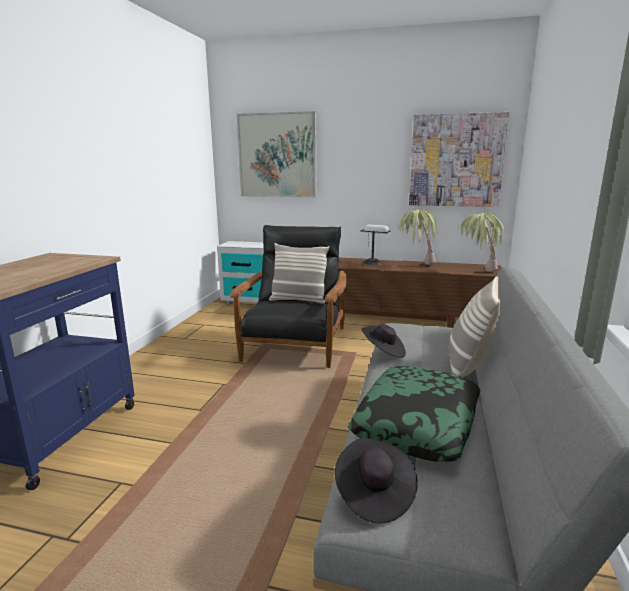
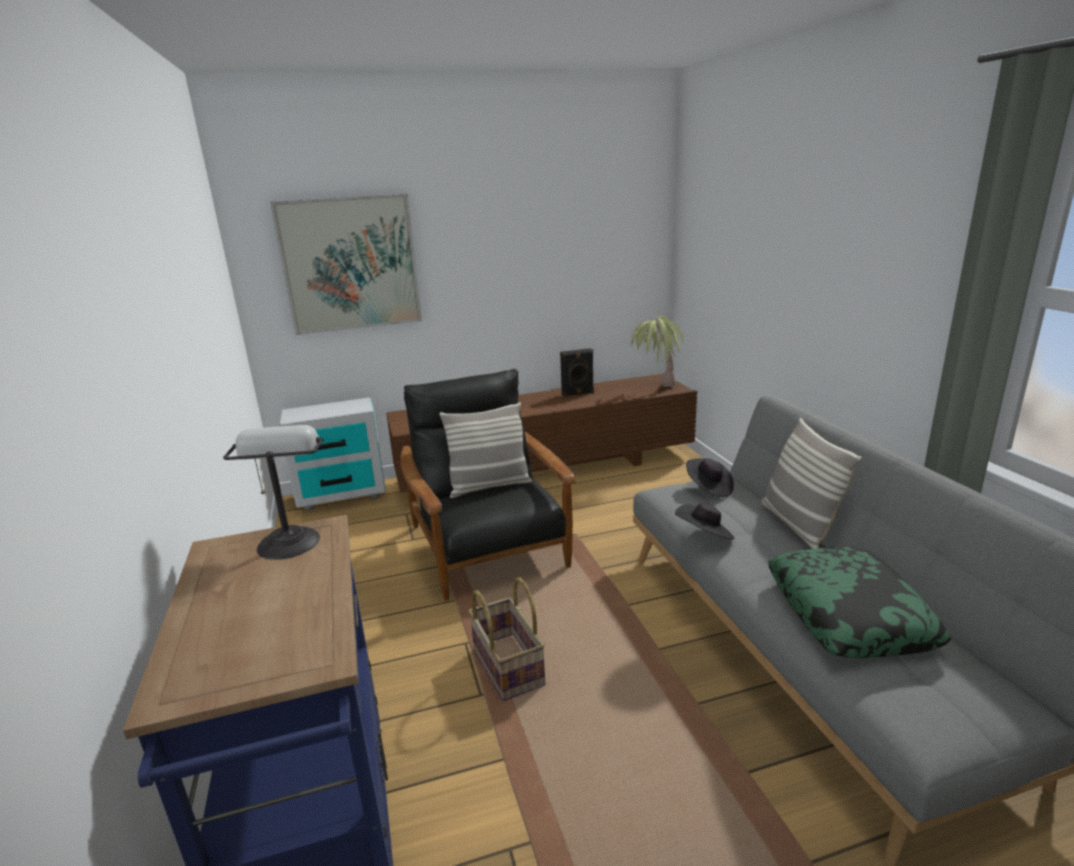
camera: 30 degrees left, 5 degrees up
(229, 402) = (506, 667): none -> basket
(373, 262) = (520, 399): table lamp -> table lamp (290, 536)
(373, 494) = (918, 711): black hat -> black hat (709, 488)
(416, 265) = (578, 393): potted plant -> black speaker
(456, 160) = (604, 251): picture -> none

